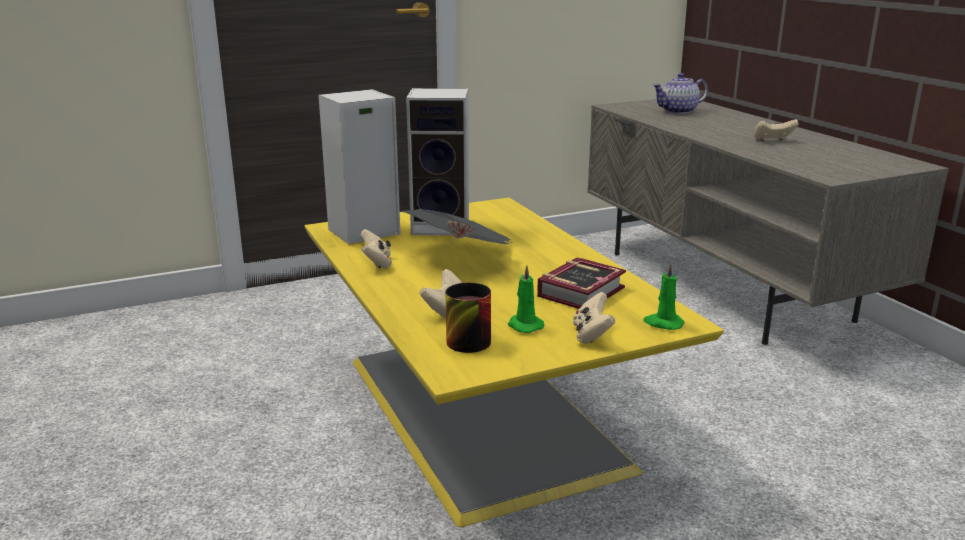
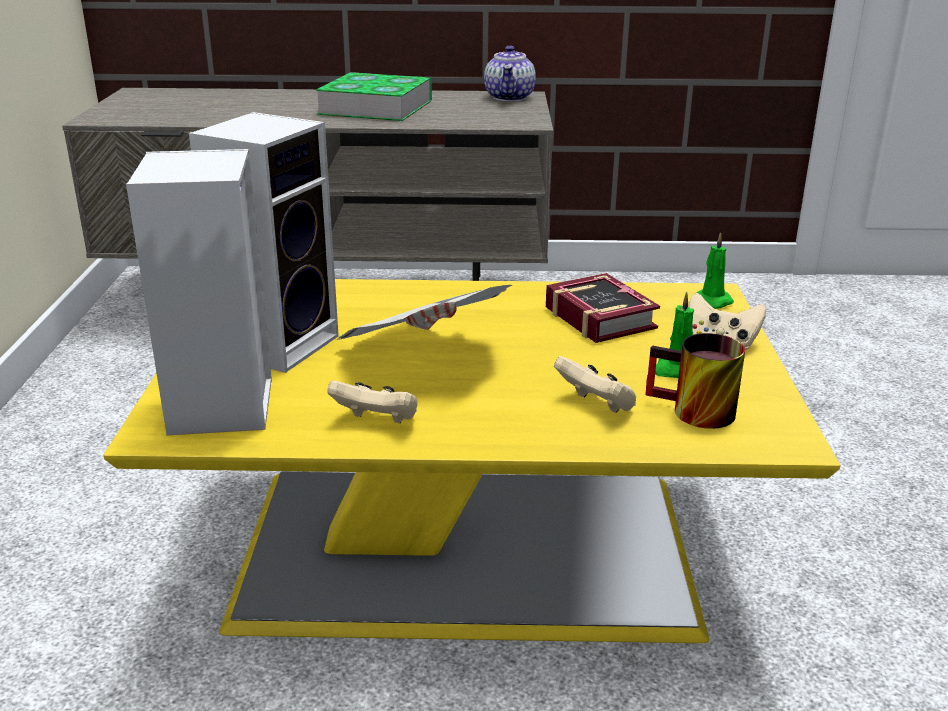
camera: 65 degrees left, 5 degrees up
(678, 111) = (186, 104): teapot -> teapot (510, 97)
(772, 140) = (376, 107): beige game controller -> book

